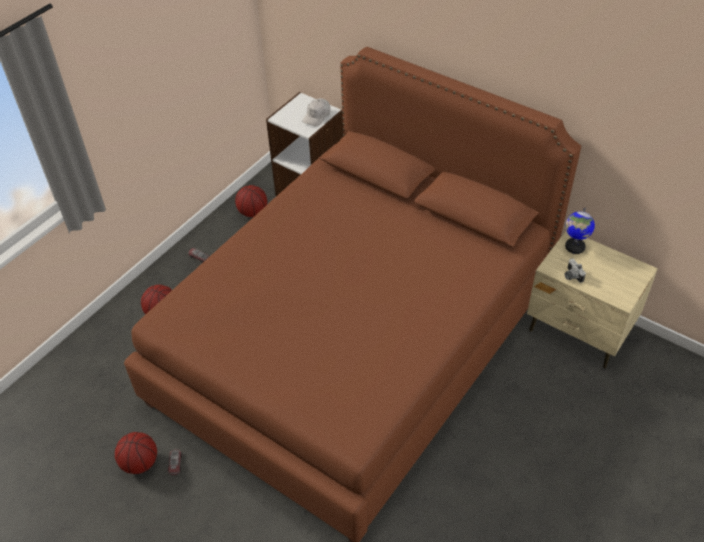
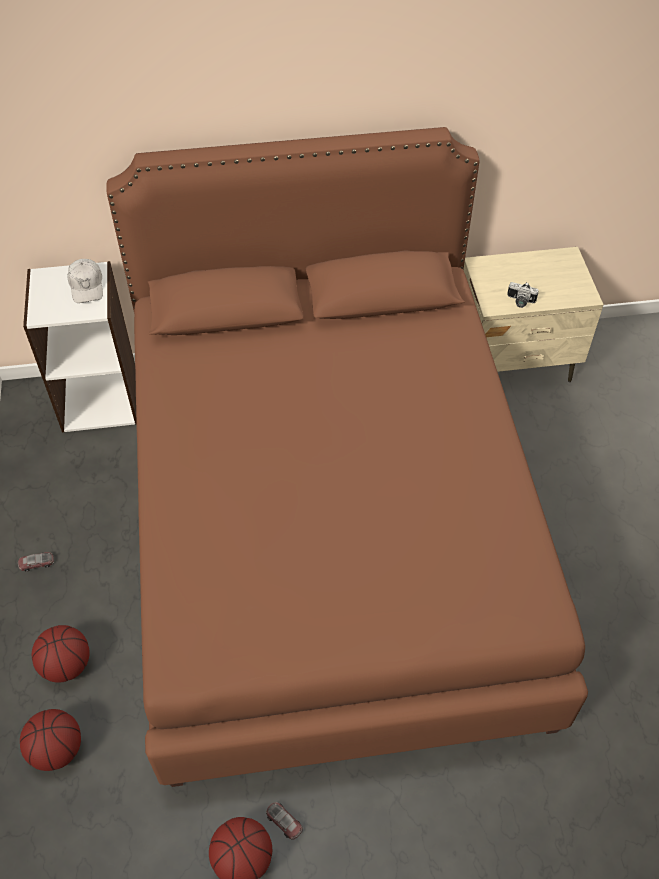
camera: 45 degrees left, 5 degrees up
(253, 212) = (46, 463): basketball -> basketball (56, 749)
(574, 247) = (490, 271): globe -> none

